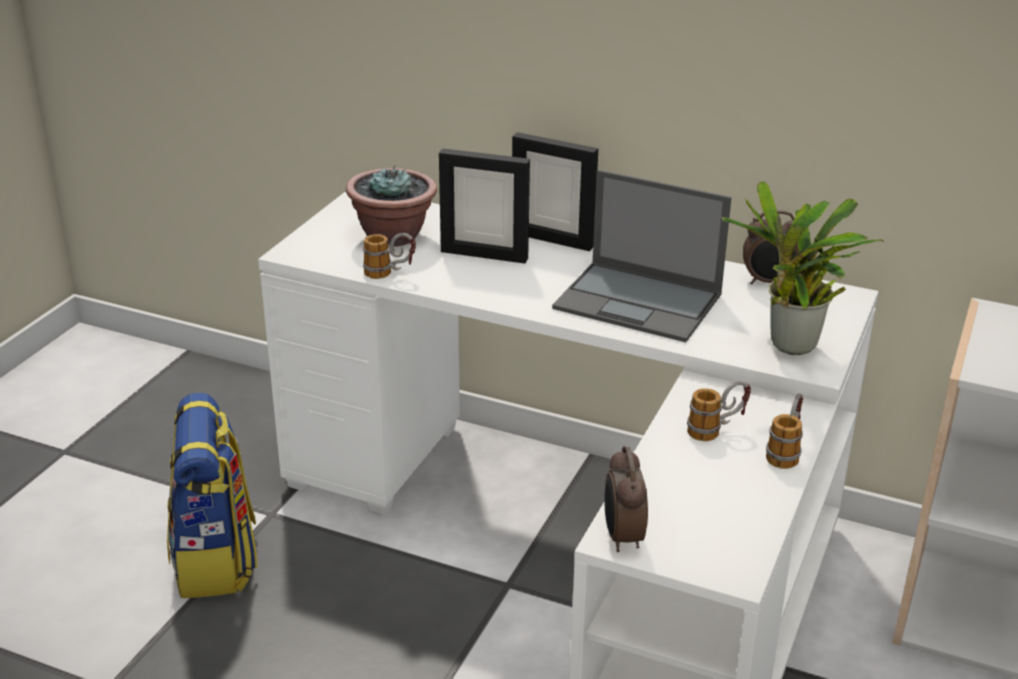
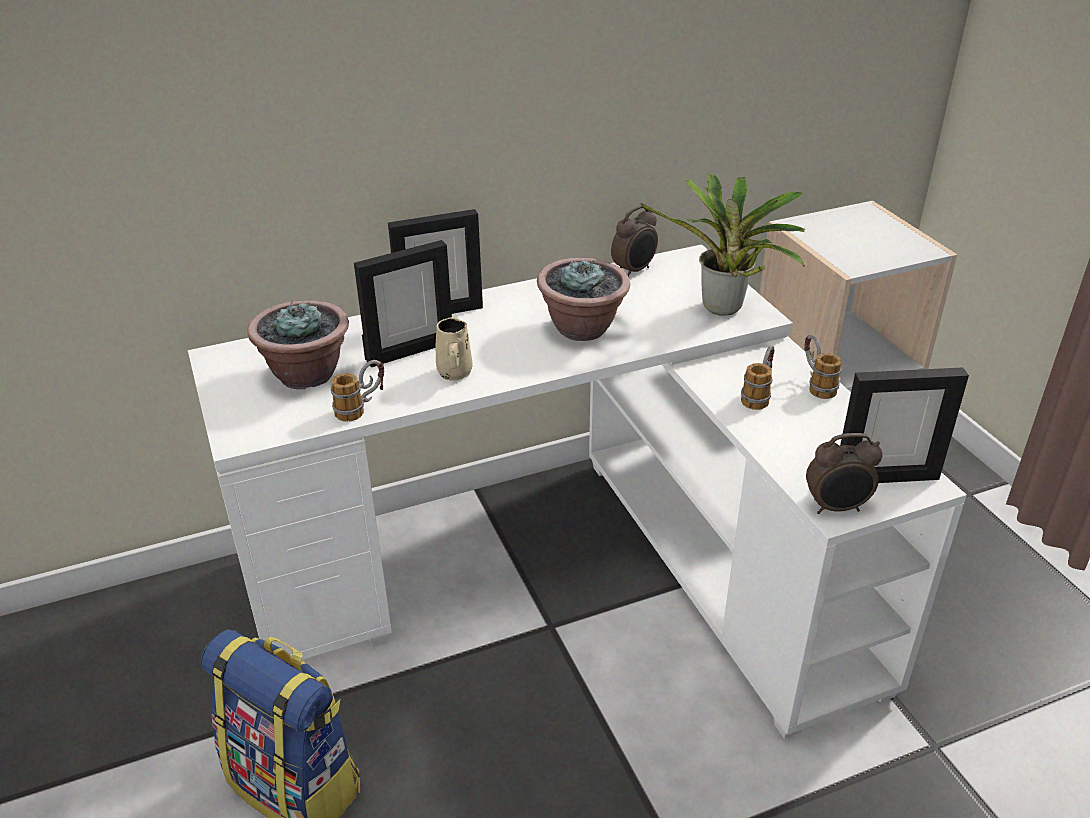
camera: 45 degrees left, 5 degrees up
(487, 284) = (454, 373): none -> beige mug
(622, 537) = (837, 508): alarm clock -> alarm clock turned 45 degrees counterclockwise
(640, 302) = (583, 328): laptop -> potted plant
(709, 545) = (885, 476): none -> picture frame

